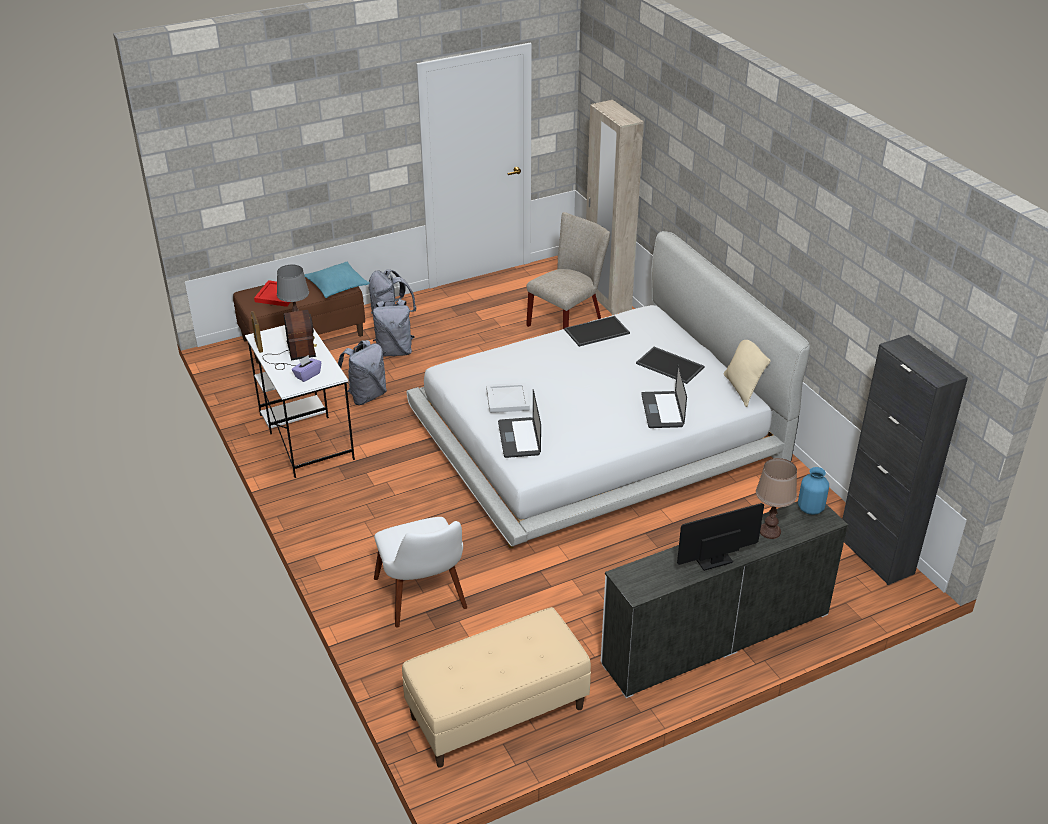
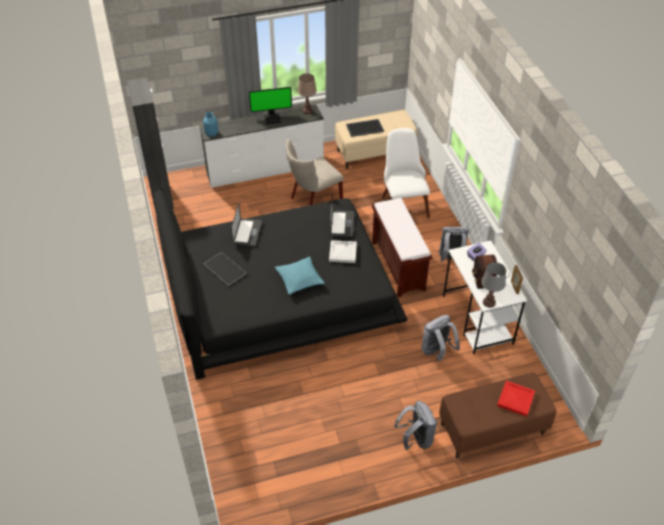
camera: 170 degrees left, 10 degrees up
(337, 286) = (464, 405): turquoise pillow -> turquoise pillow (299, 279)
(394, 351) = (414, 399): grey backpack -> grey backpack (451, 259)
(427, 492) = (397, 265): none -> brown bench
(568, 322) = (261, 415): beige chair -> beige chair (313, 200)
(596, 332) = (262, 307): tray -> tray (365, 128)
(597, 437) = (280, 292): white bed -> black bed
(607, 299) = (217, 442): beige wardrobe -> none
(742, 389) = (188, 244): beige pillow -> none
(770, 531) = (238, 126): brown table lamp -> brown table lamp (307, 111)

